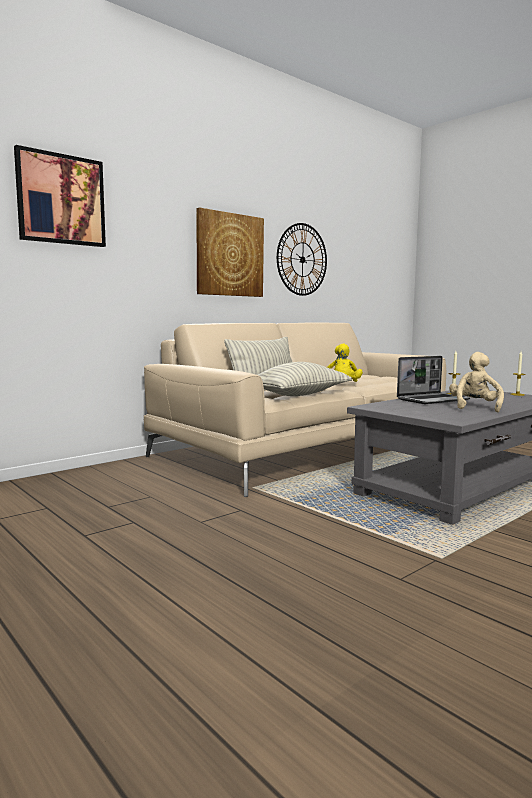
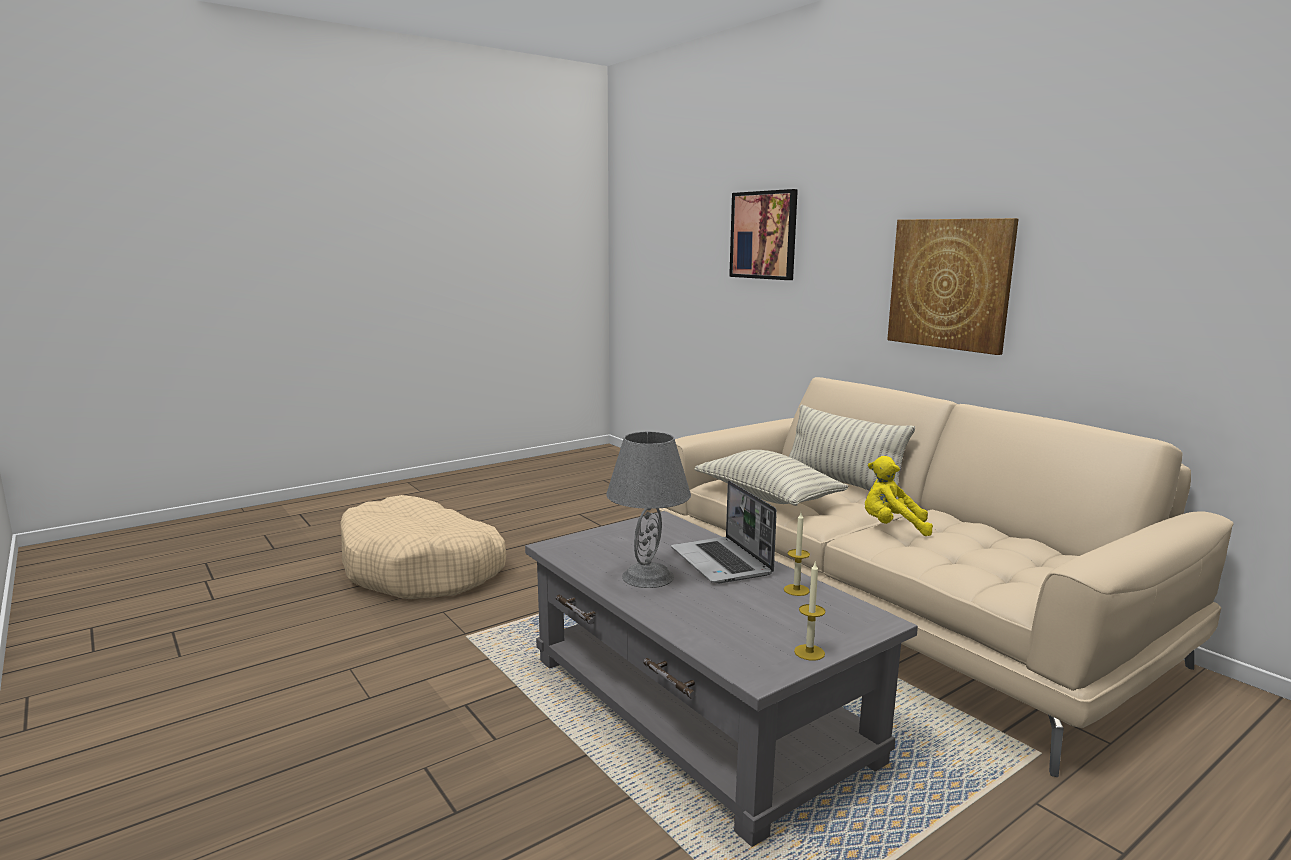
camera: 95 degrees right, 5 degrees up
(287, 616) = (422, 569): none -> beige dog bed
(302, 259) = (1124, 288): wall clock -> none
(474, 407) = (648, 577): beige plush toy -> grey table lamp

